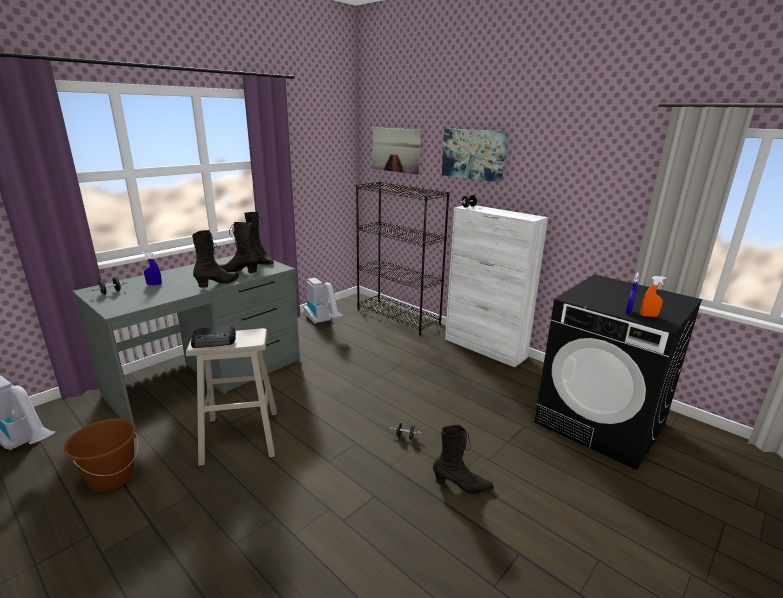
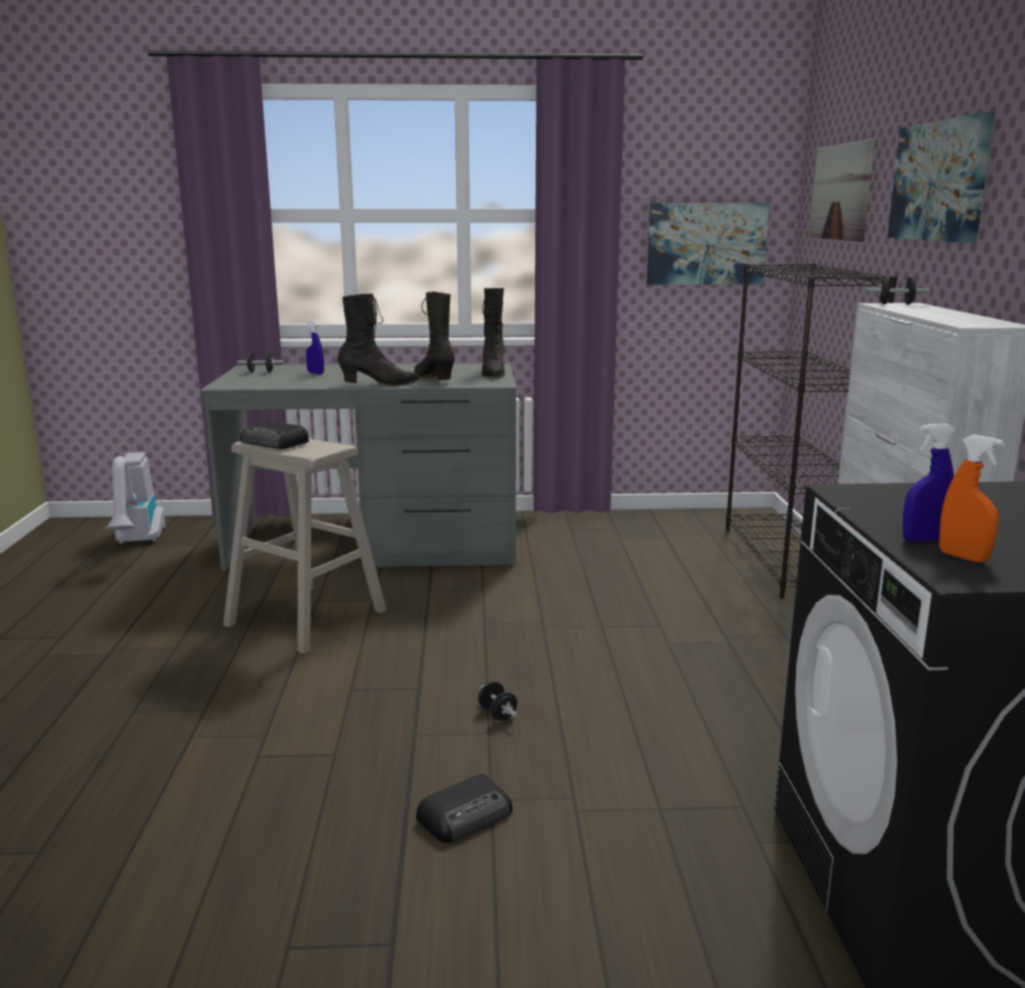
camera: 45 degrees right, 5 degrees down
(111, 478) = (144, 600): brown bucket -> none
(322, 322) = (634, 530): vacuum cleaner -> none
(324, 173) = (706, 244): none -> picture
(462, 486) = (466, 815): black boot -> radio

